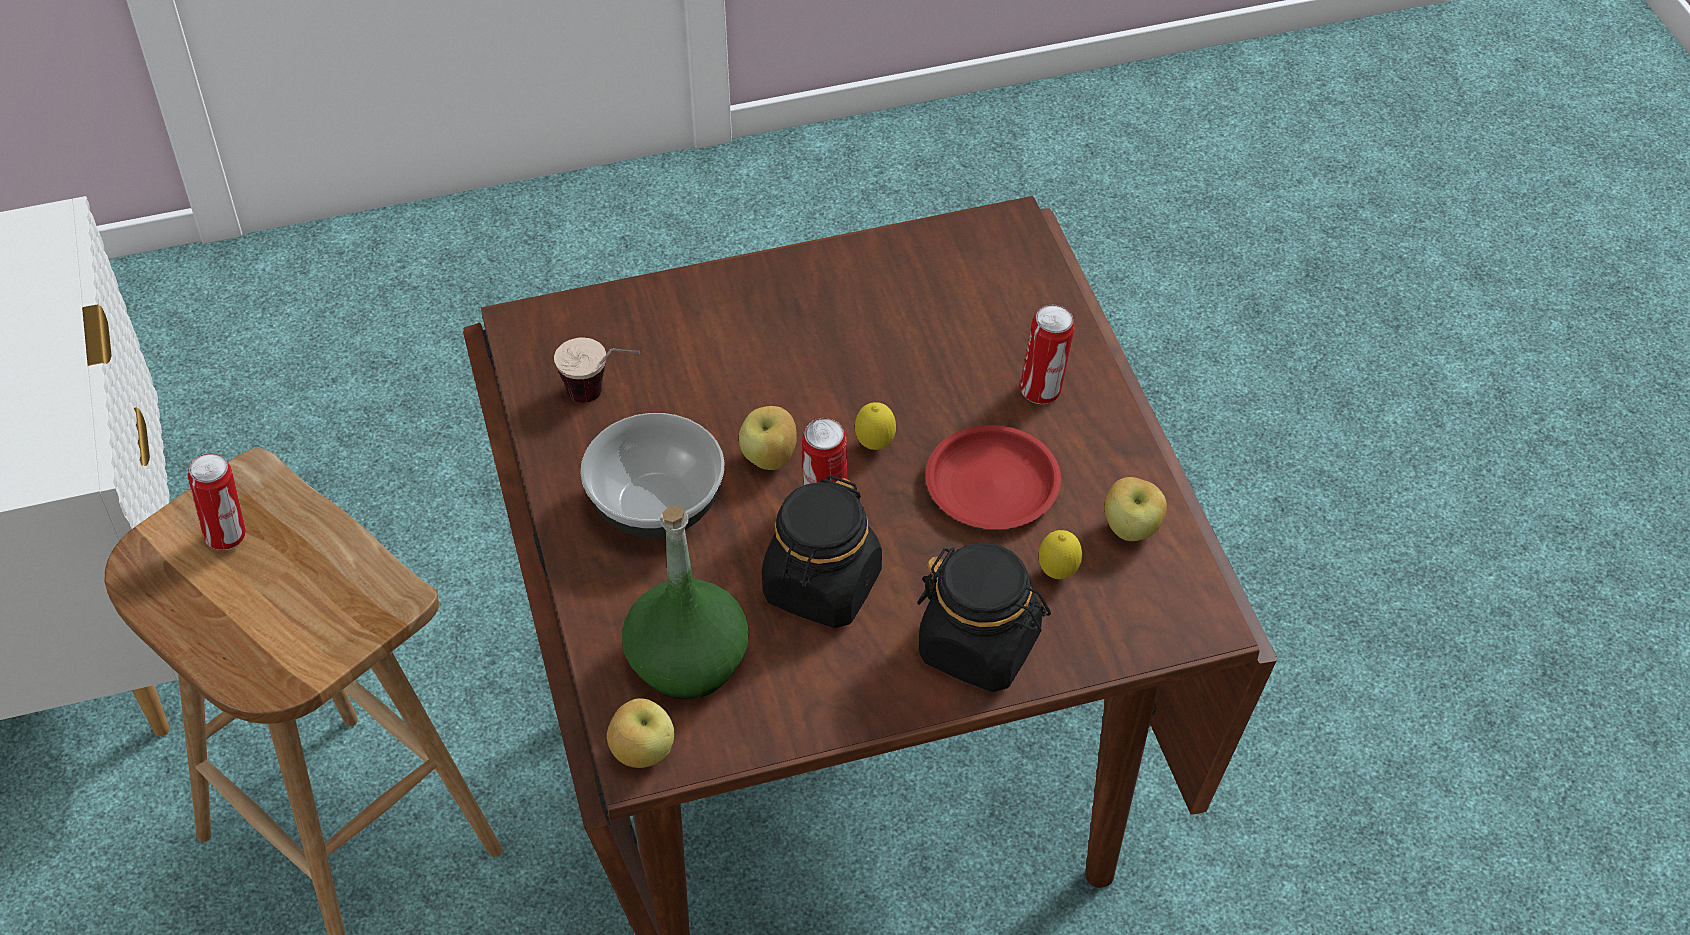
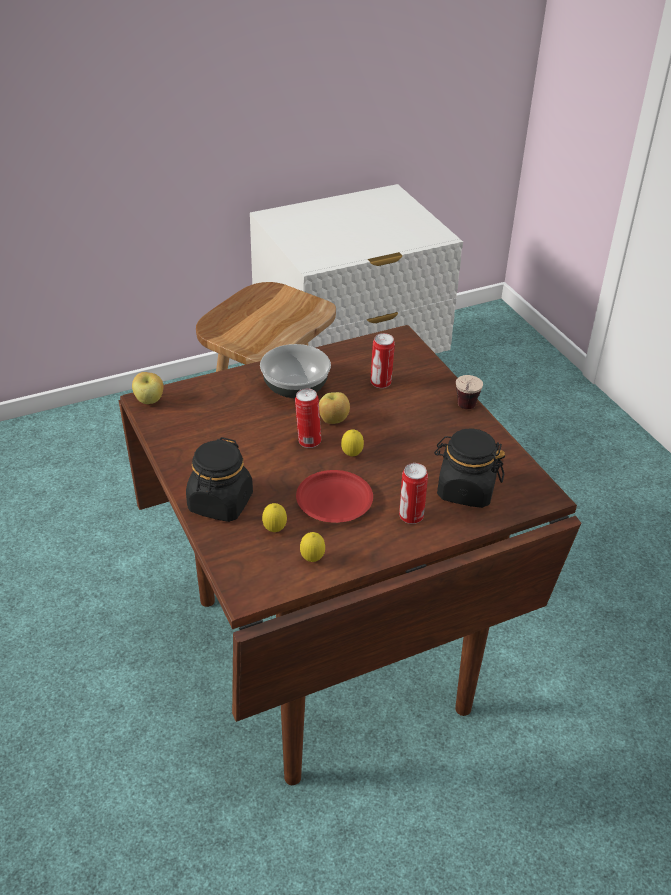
camera: 80 degrees right, 10 degrees down
(228, 535) = (287, 307): can -> can (380, 383)
(603, 397) = (360, 365): cup -> cup (465, 411)
(687, 661) = (202, 408): green bottle -> none
(822, 586) = (253, 445): black jar -> black jar (465, 490)
(1132, 530) = (312, 560): apple -> lemon

